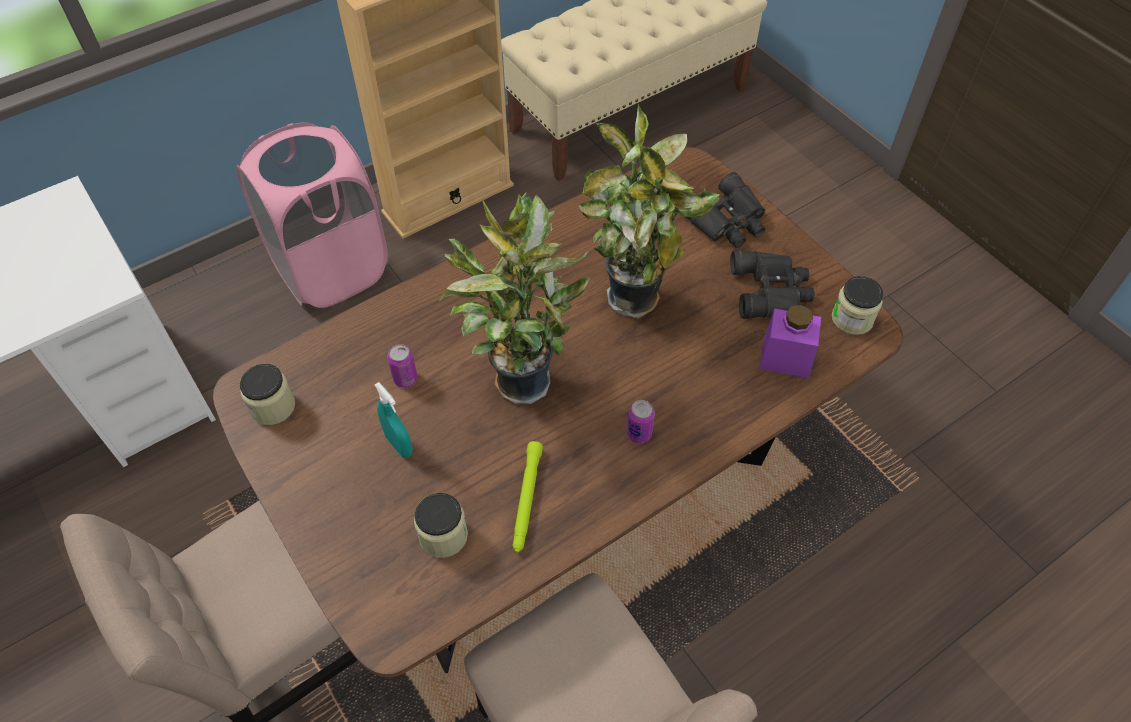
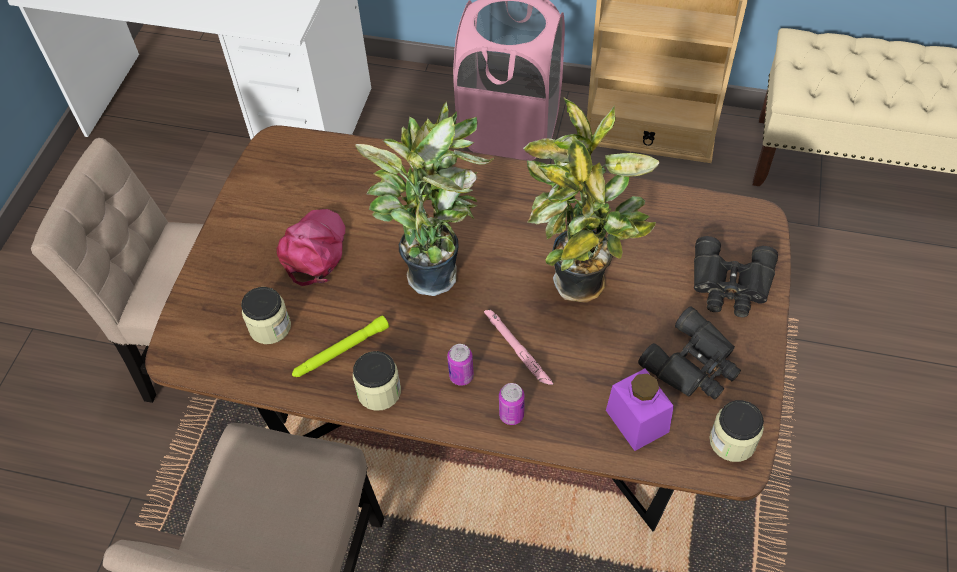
camera: 50 degrees right, 0 degrees up
(273, 407) = (277, 166): jar -> jar (379, 391)
(399, 445) = (313, 250): turquoise spray bottle -> pink cap
(405, 379) = (367, 212): can -> can (511, 415)
(652, 380) = (517, 349): none -> pink flashlight

